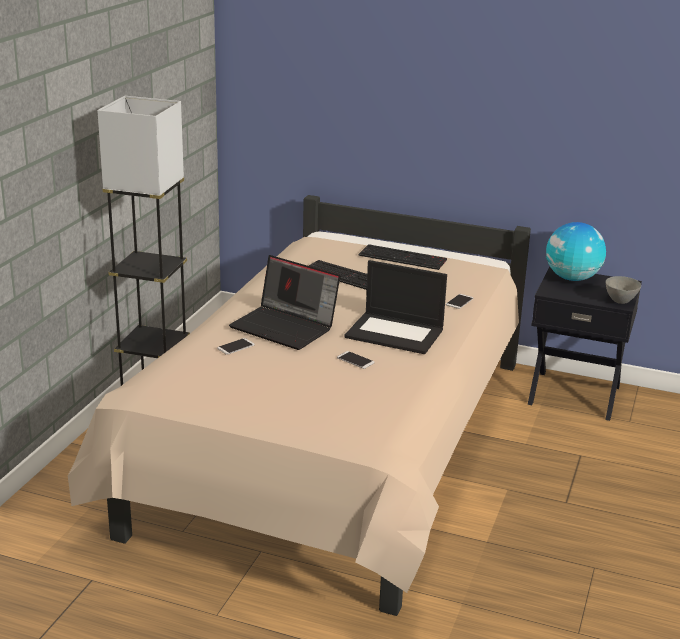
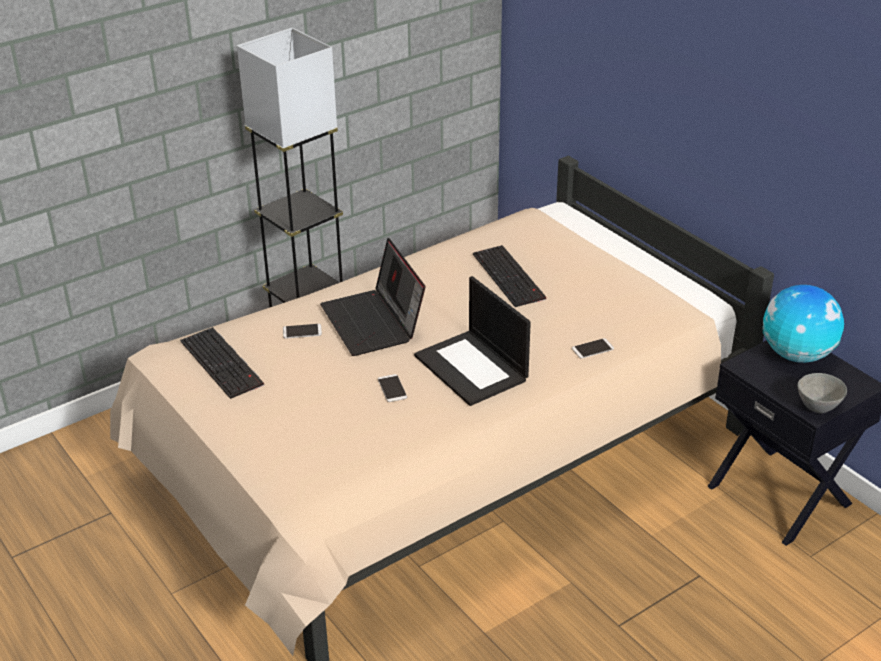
camera: 35 degrees right, 10 degrees up
(404, 257) = (602, 268): keyboard -> keyboard (223, 363)

